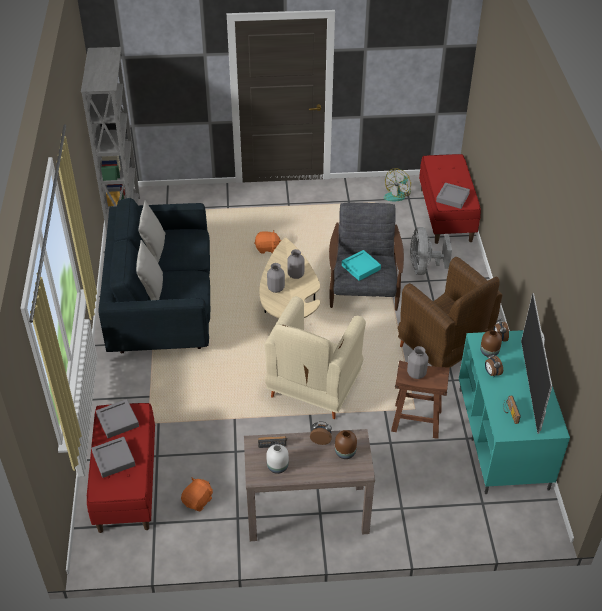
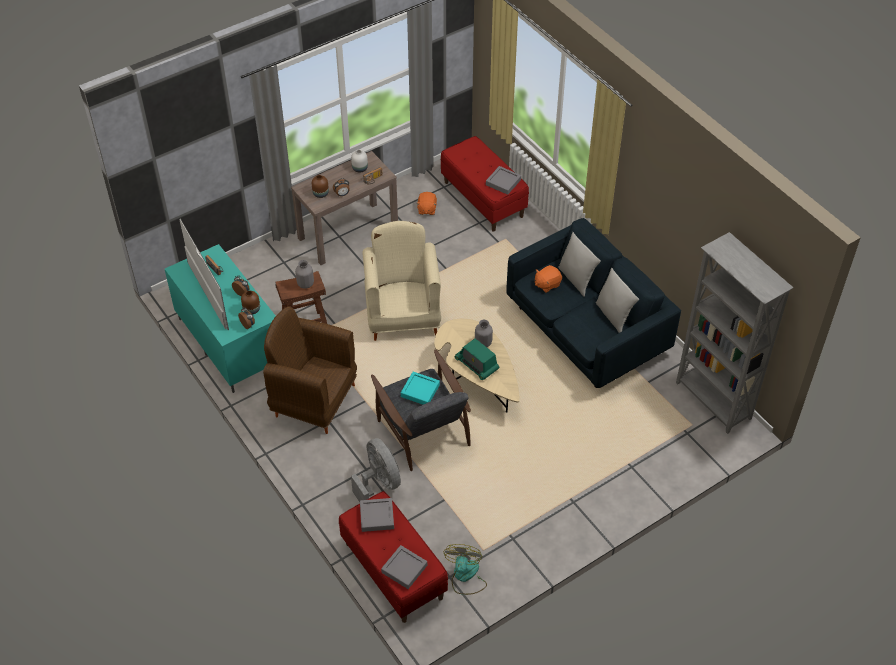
camera: 150 degrees right, 5 degrees up
(113, 459) = (482, 161): grey tray -> grey tray (404, 569)
(267, 248) = (547, 433): orange plush toy -> orange plush toy (547, 284)
(295, 275) = (477, 364): grey vase -> radio

